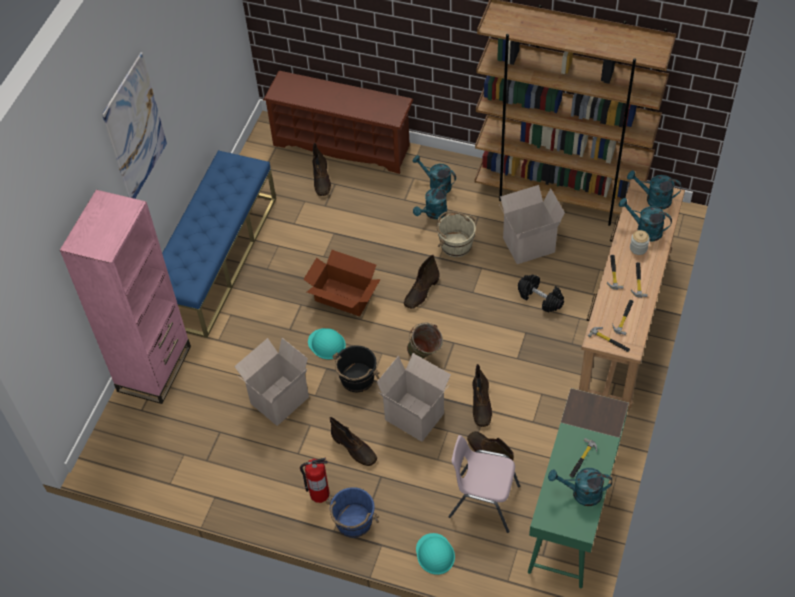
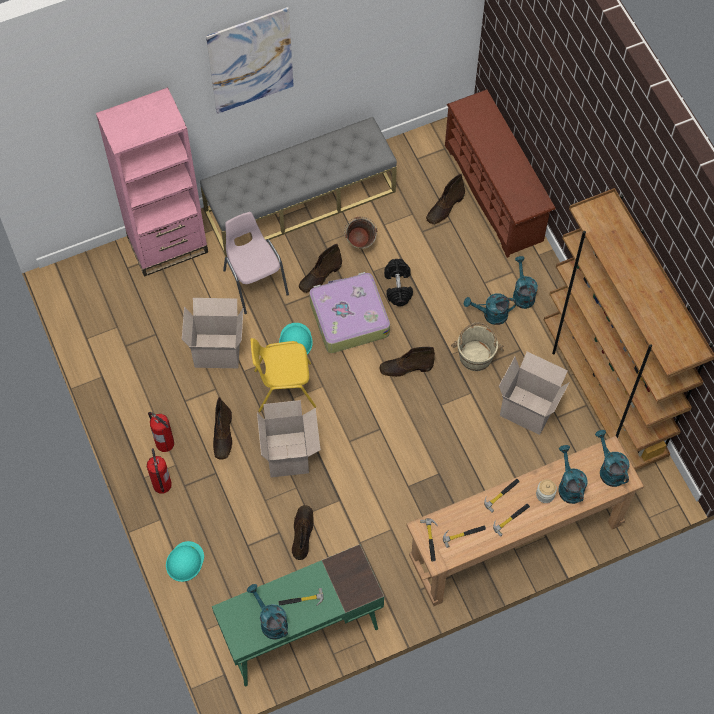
camera: 45 degrees right, 10 degrees up
(217, 258) = (300, 201): blue bench -> grey bench
(344, 297) = (348, 317): cardboard box -> suitcase
(353, 522) = (162, 485): blue bucket -> fire extinguisher
(356, 379) = (284, 387): black bucket -> yellow chair
(425, 355) = (349, 418): green bucket -> green bucket (360, 246)
(481, 405) = (341, 493): brown boot -> brown boot (320, 276)
(483, 501) = (257, 561): pink chair -> pink chair (255, 282)
(540, 298) = (482, 459): black dumbbell -> black dumbbell (398, 287)

